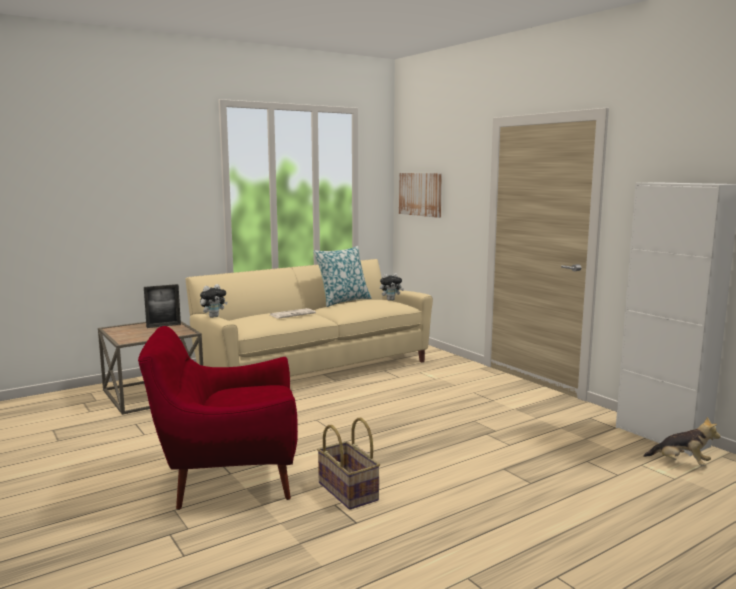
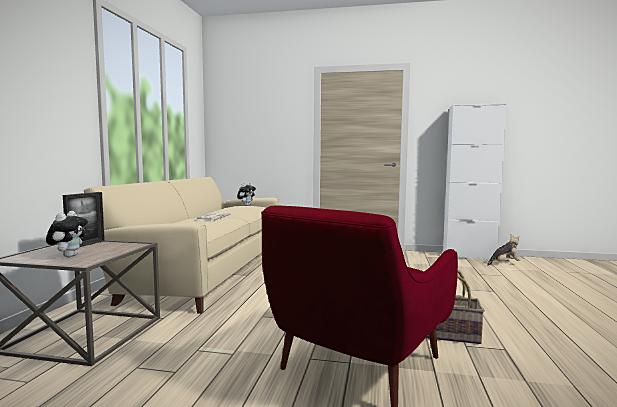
camera: 45 degrees left, 5 degrees down
(213, 316) = (158, 224): plush toy -> plush toy (69, 256)
(343, 301) = (214, 209): pillow -> none
(420, 194) = (238, 124): picture -> none

